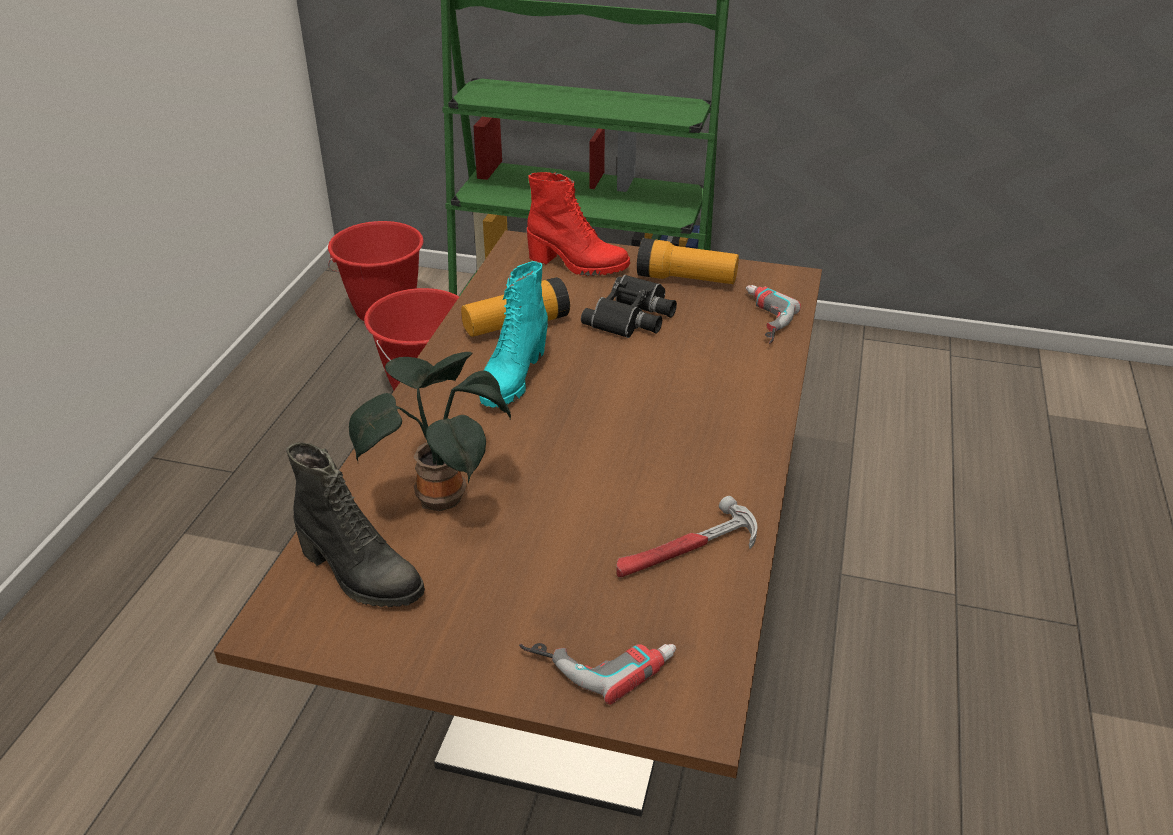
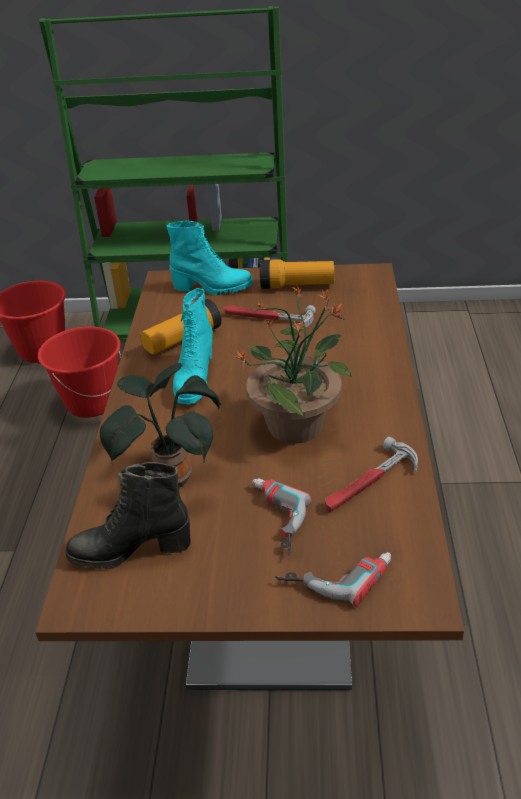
camera: 10 degrees left, 0 degrees up
(359, 575) = (131, 550): black boot -> black boot turned 150 degrees clockwise
(577, 265) = (212, 288): red boot -> turquoise boot
(620, 458) = (297, 424): none -> potted plant
(633, 316) = (268, 319): black binoculars -> hammer
(759, 319) = (360, 306): power drill -> power drill (271, 520)

